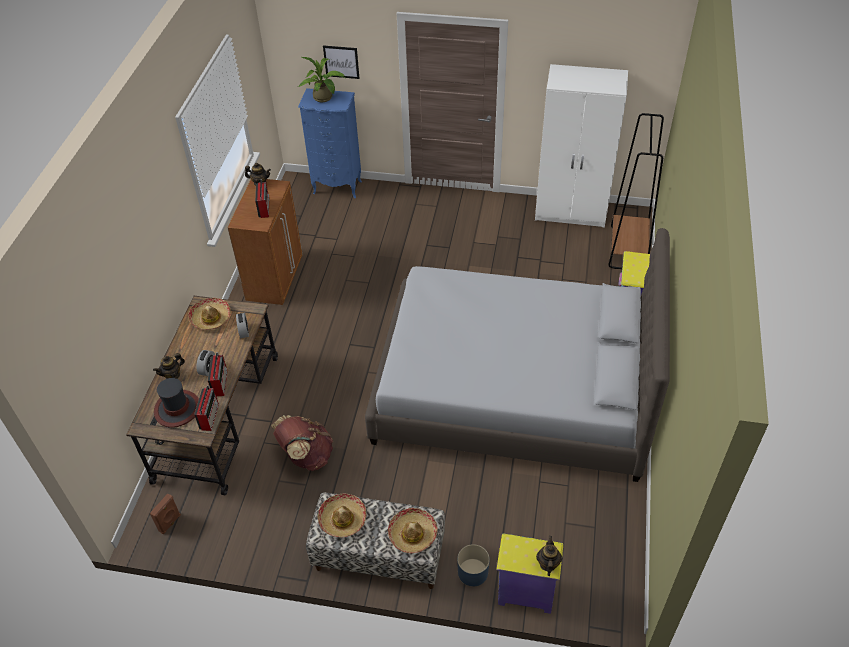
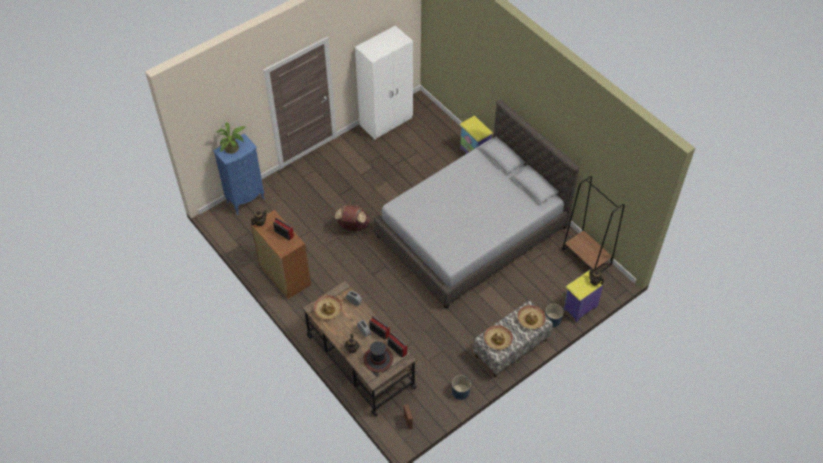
camera: 50 degrees left, 5 degrees up
(261, 547) = (460, 391): none -> blue planter
(306, 456) = (425, 339): brown backpack -> brown backpack (353, 226)
(341, 62) = (232, 119): picture -> none
(628, 249) = (436, 122): clothes rack -> clothes rack (586, 257)

